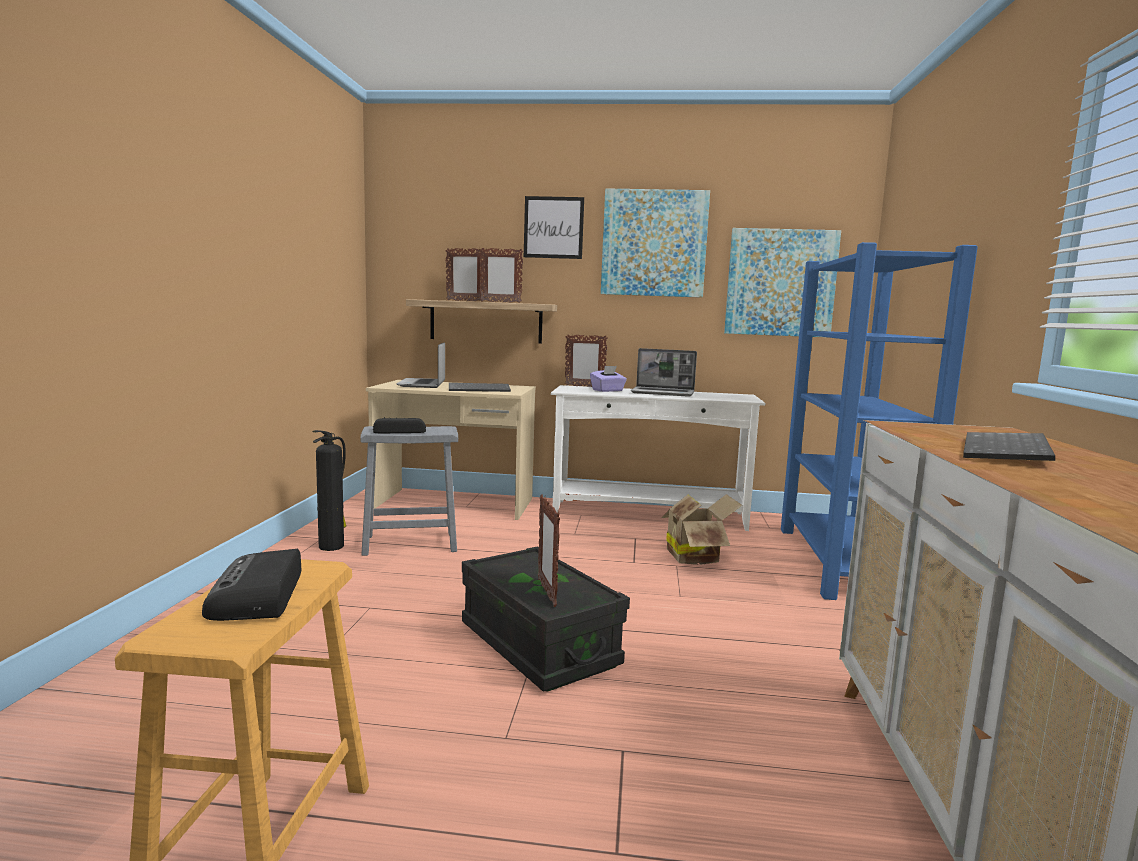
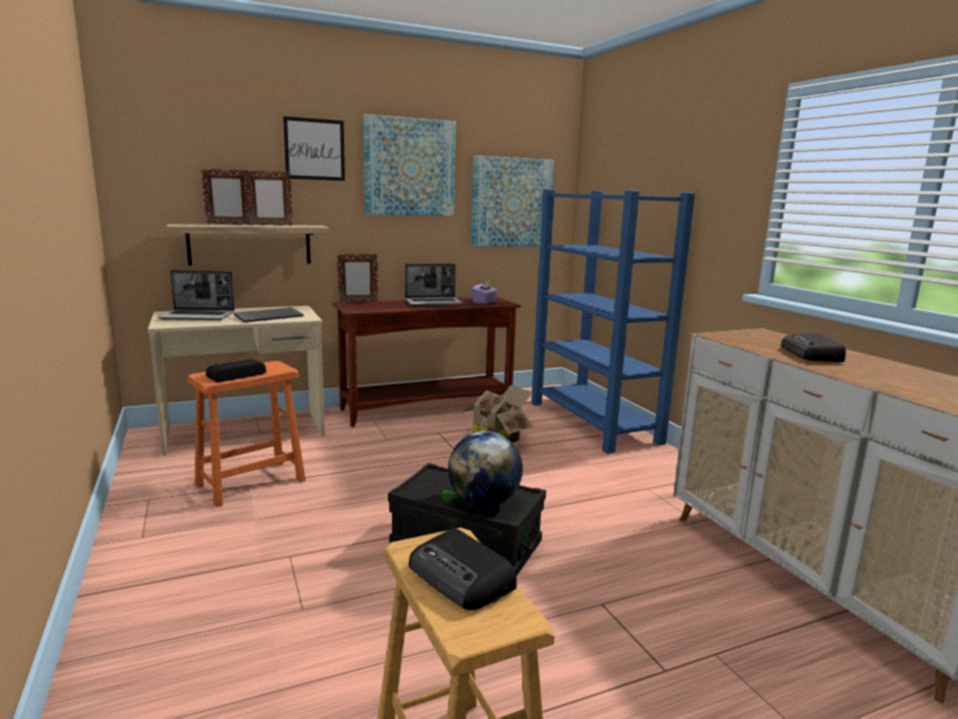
camera: 30 degrees left, 5 degrees up
(332, 546) = (172, 505): fire extinguisher -> none
(410, 543) = (251, 483): grey stool -> orange stool
(423, 384) = (198, 316): laptop -> laptop turned 60 degrees counterclockwise
(547, 592) = (484, 502): picture frame -> globe
(607, 390) = (387, 305): purple tissue box -> purple tissue box (484, 302)
(649, 514) = (427, 408): white console table -> brown console table
(1008, 451) = (811, 354): keyboard -> radio

